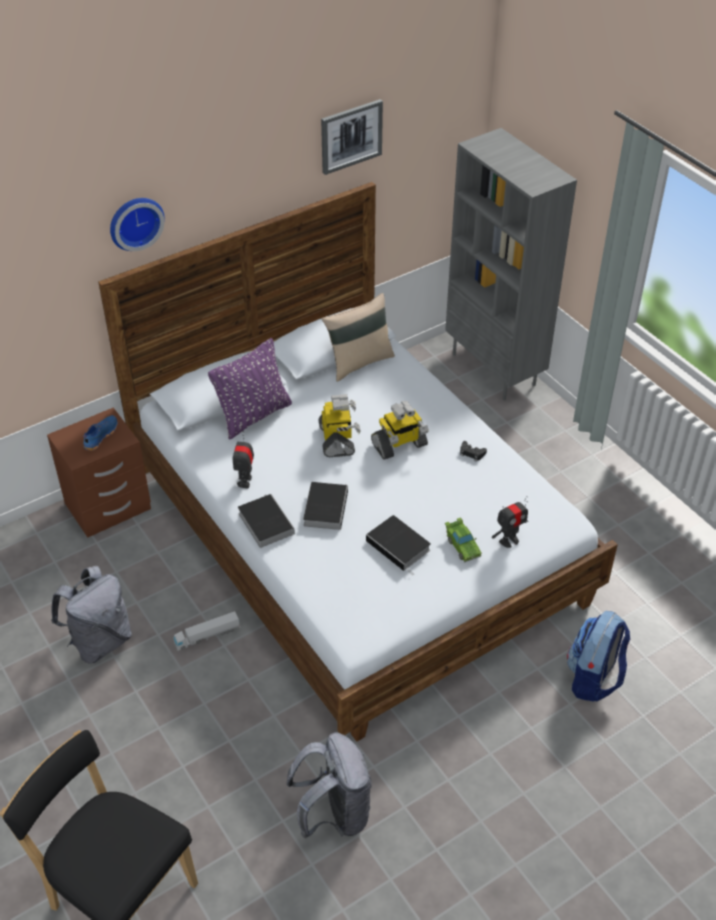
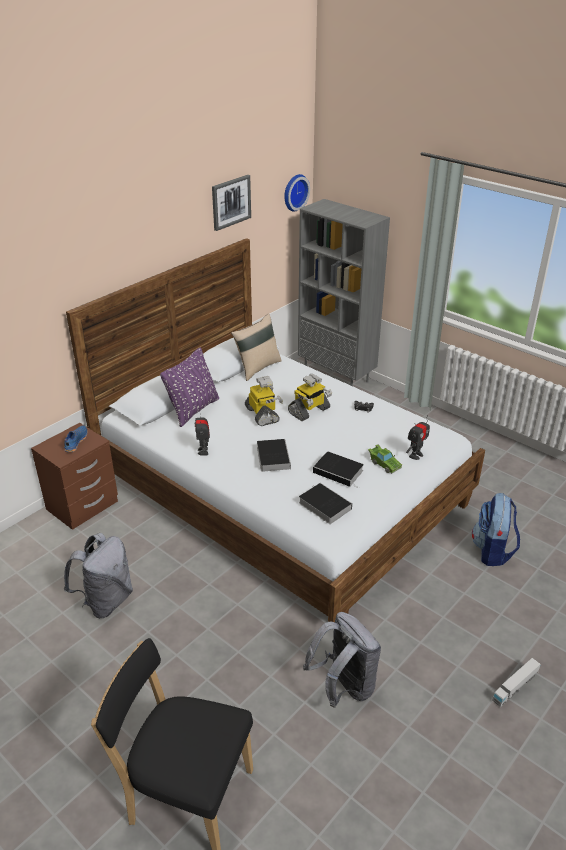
camera: 15 degrees left, 10 degrees down
(135, 222) = (89, 262): wall clock -> wall clock (294, 192)
(207, 636) = (193, 579): toy truck -> toy truck (515, 687)
(264, 522) = (230, 474): book -> book (323, 505)

